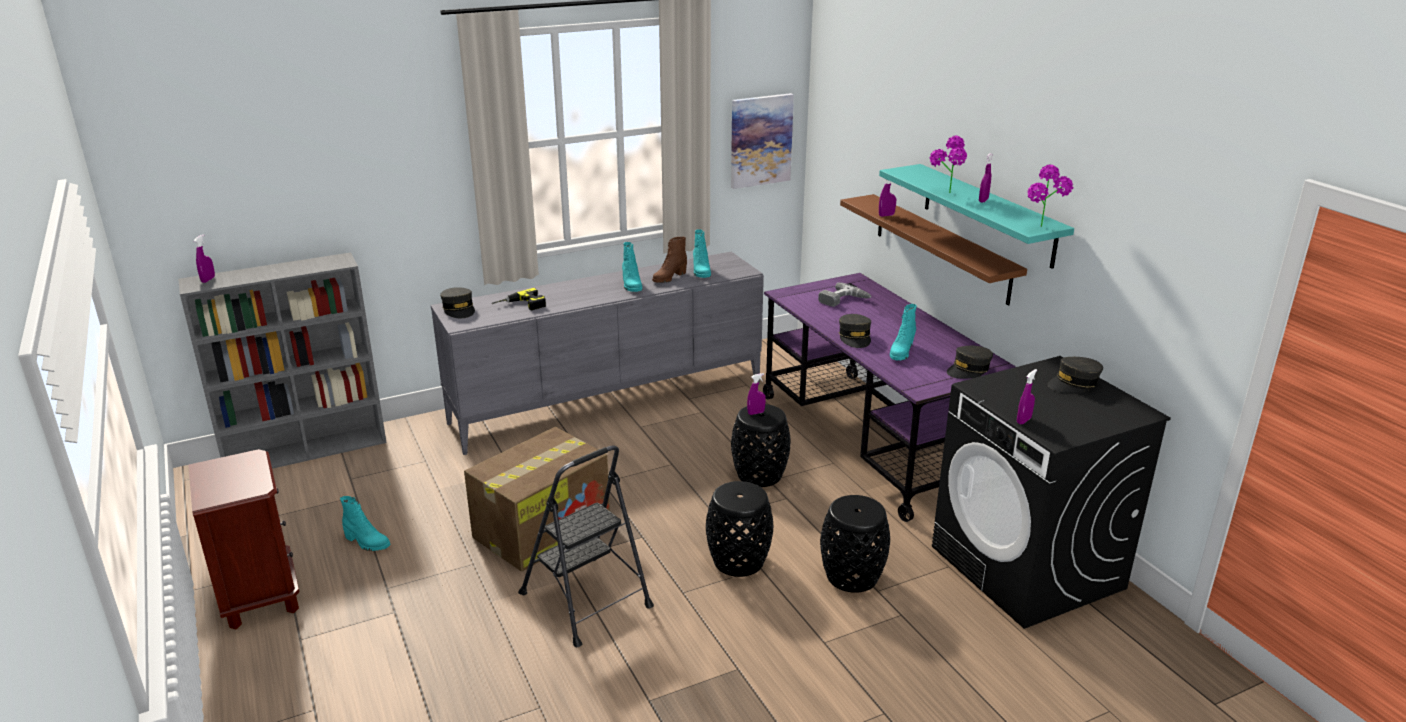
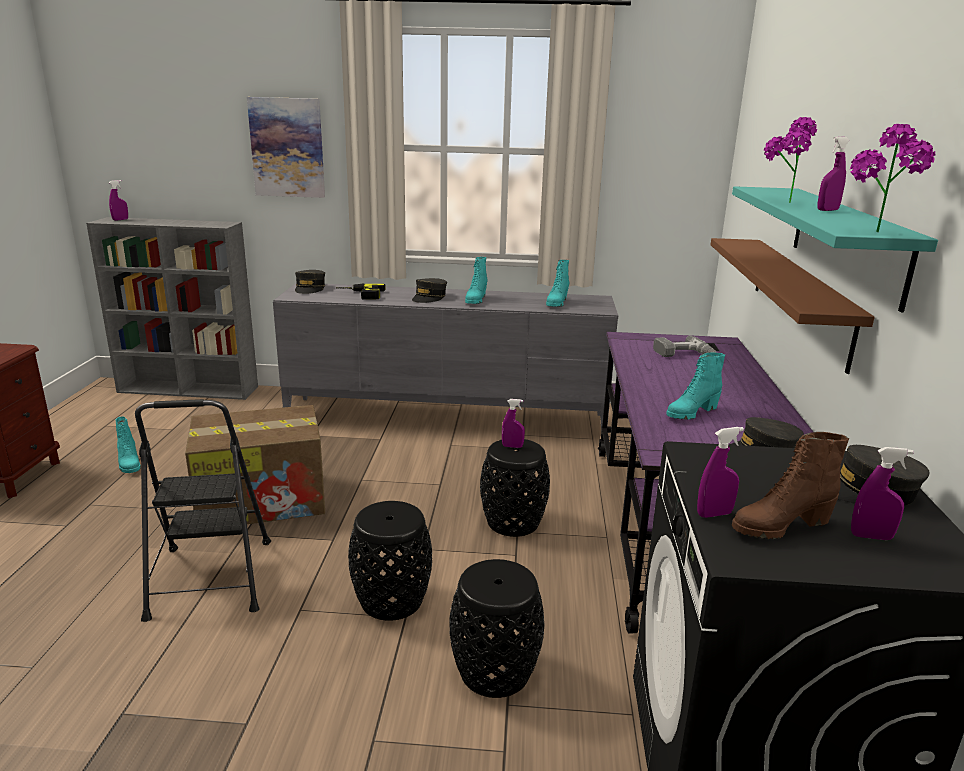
camera: 30 degrees right, 5 degrees down
(669, 278) = (519, 302): brown boot -> brown boot (780, 526)
(760, 140) = (668, 183): picture -> picture (287, 148)
(855, 337) = (651, 387): grey cap -> grey cap (429, 297)
(886, 215) = (745, 253): purple spray bottle -> purple spray bottle (871, 536)

